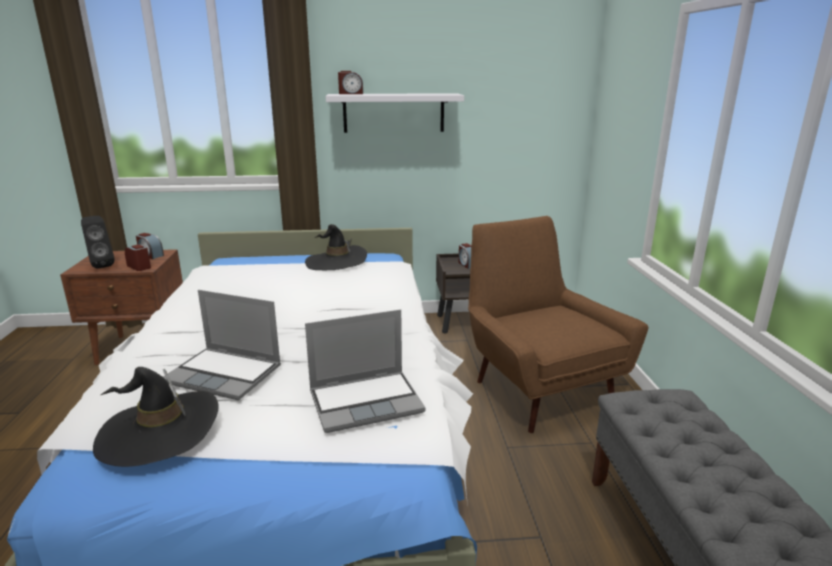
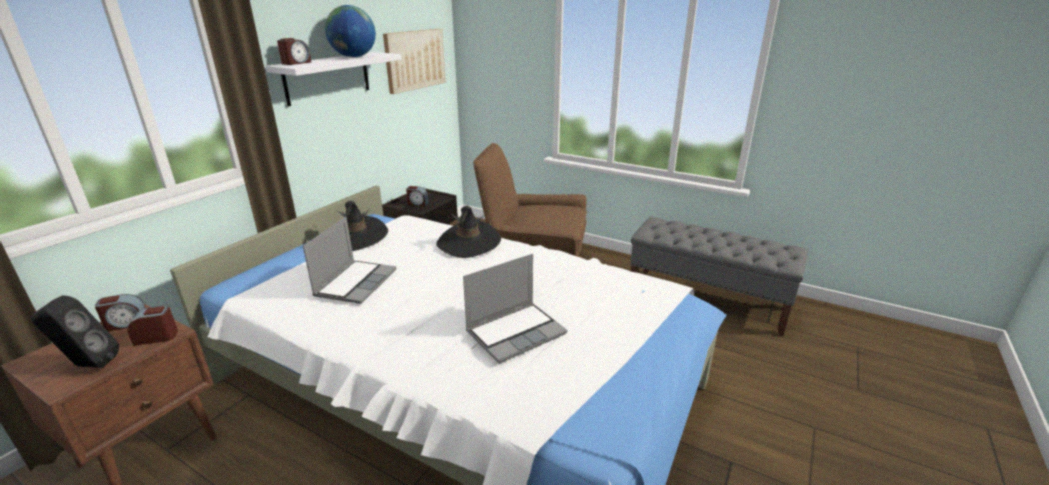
camera: 55 degrees left, 5 degrees up
(159, 432) = (575, 378): black hat -> black hat (468, 243)
(367, 401) = (611, 289): laptop -> laptop (356, 282)
(413, 94) = (354, 57): none -> globe
(519, 108) = (414, 60): none -> picture

